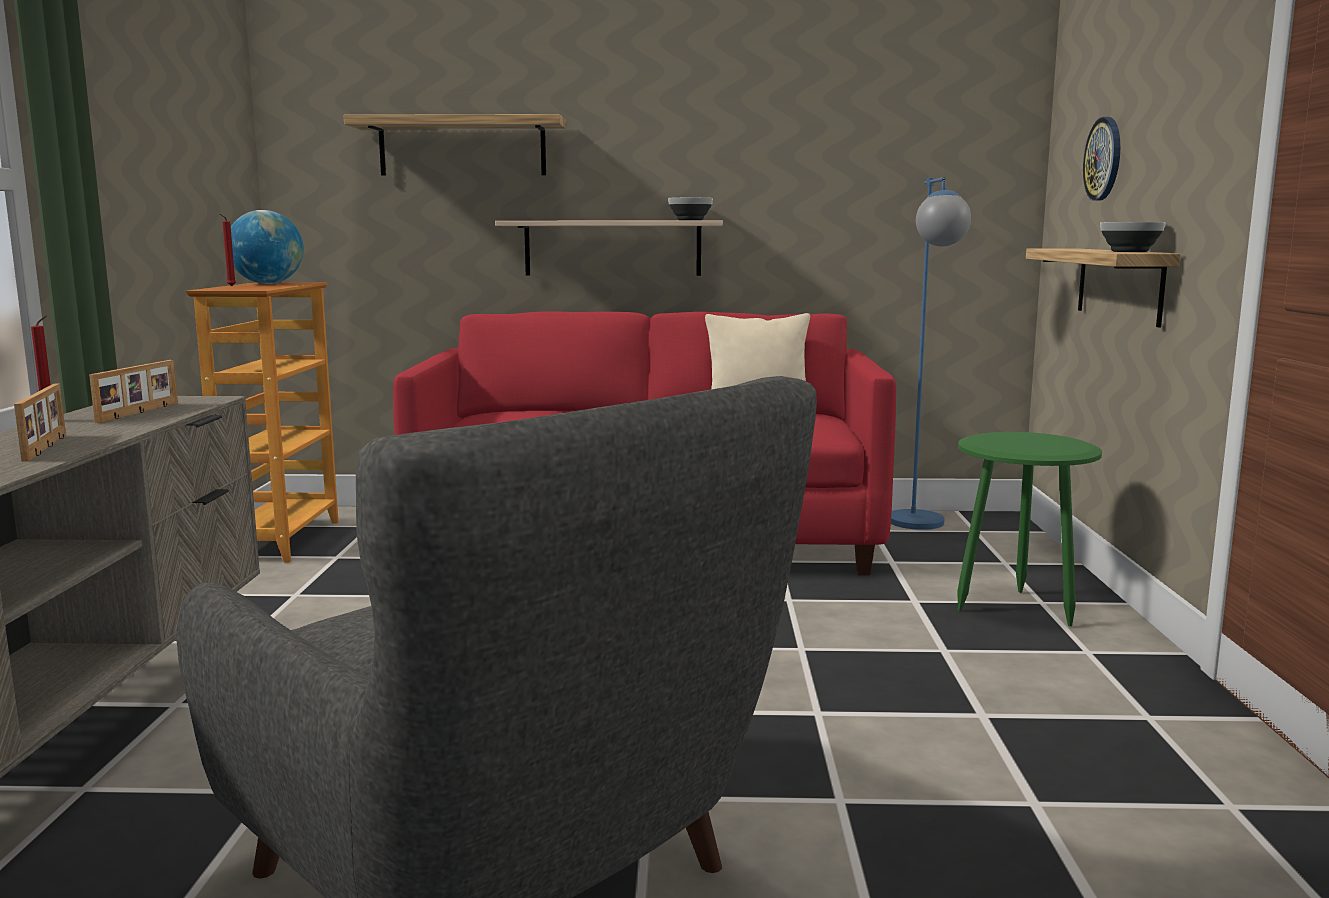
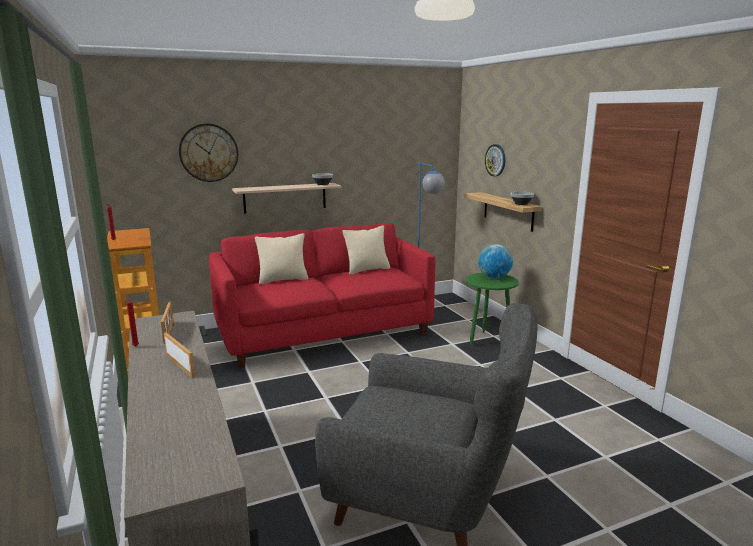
camera: 25 degrees left, 5 degrees up
(268, 283) = (123, 234): globe -> globe (494, 277)
(462, 147) = (208, 152): shelf -> wall clock
(563, 409) = (283, 280): none -> beige pillow

